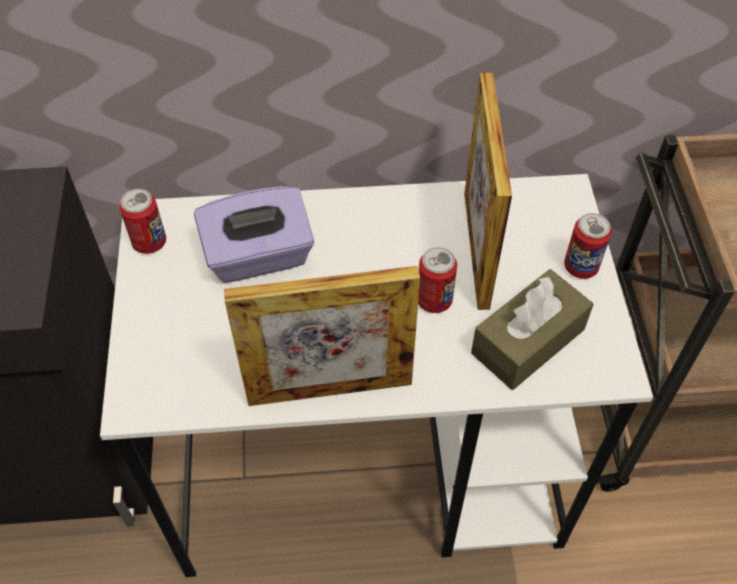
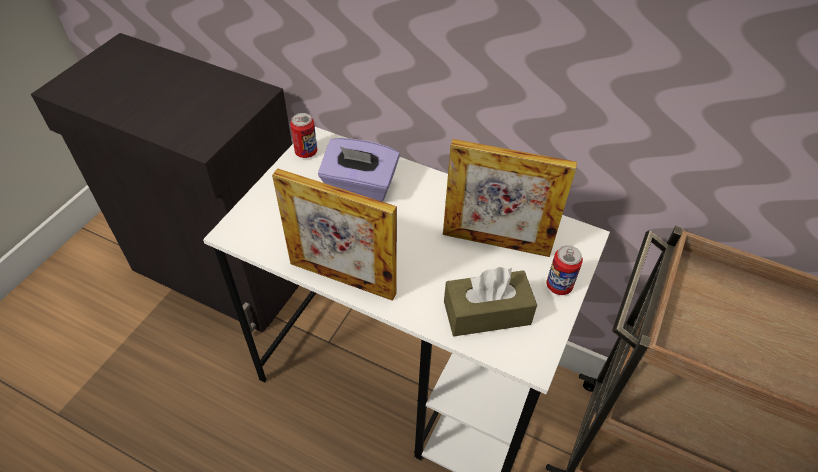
camera: 30 degrees right, 5 degrees down
(434, 300) = (445, 259): can -> none
(476, 249) = (496, 242): picture frame -> picture frame turned 105 degrees counterclockwise

